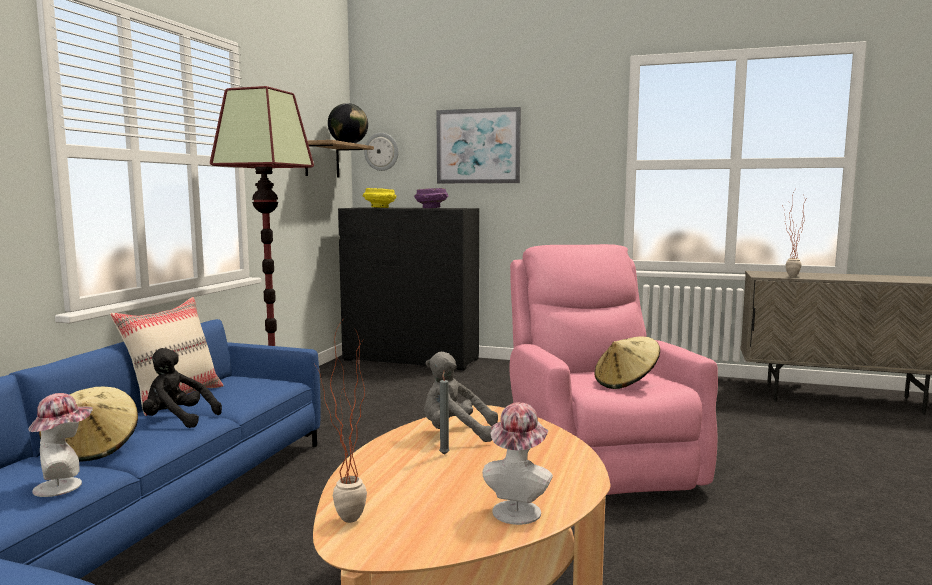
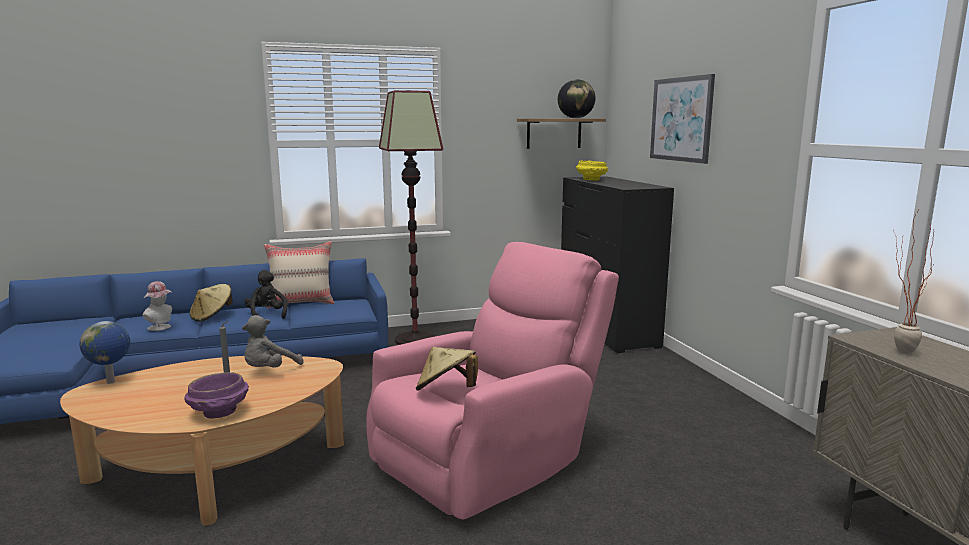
camera: 55 degrees right, 5 degrees up
(343, 524) = (111, 382): potted plant -> globe
(381, 151) = (622, 122): wall clock -> none
(431, 208) = (622, 184): purple bowl -> purple bowl (219, 413)
(456, 433) = (269, 370): grey plush toy -> grey plush toy turned 120 degrees counterclockwise
(518, 509) = (146, 413): hat -> none

